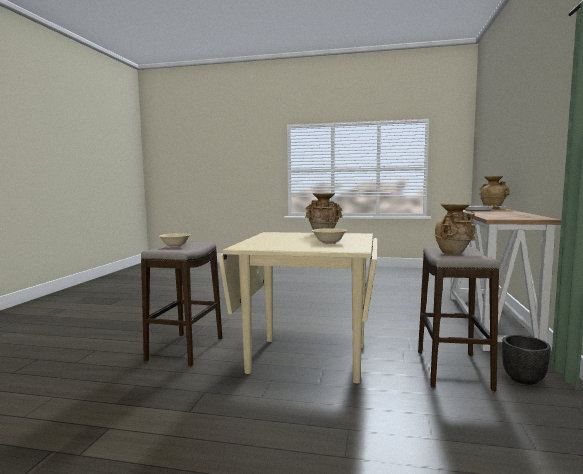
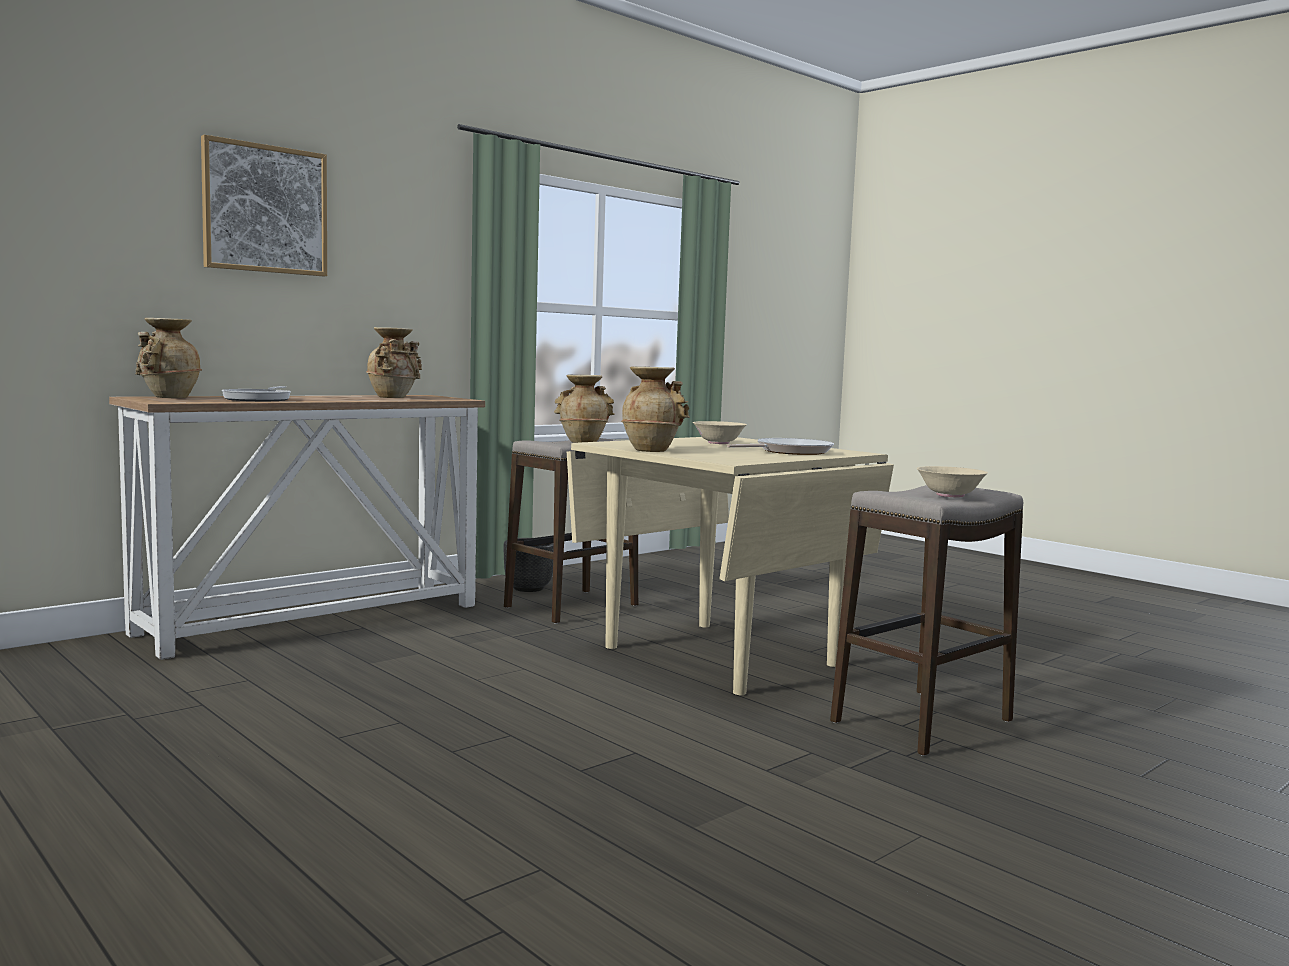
camera: 145 degrees left, 0 degrees up
(272, 242) = (790, 452): none -> frying pan
(509, 215) = (394, 397): none -> beige vase
(532, 116) = (265, 209): none -> picture

